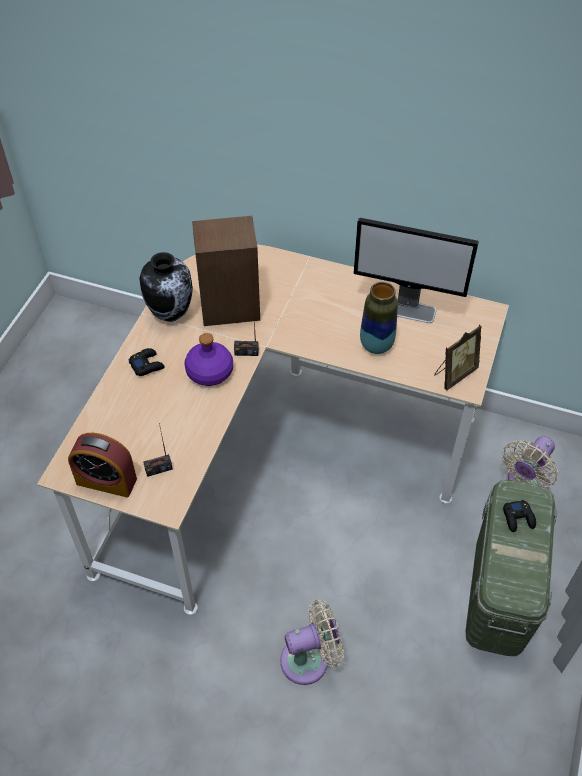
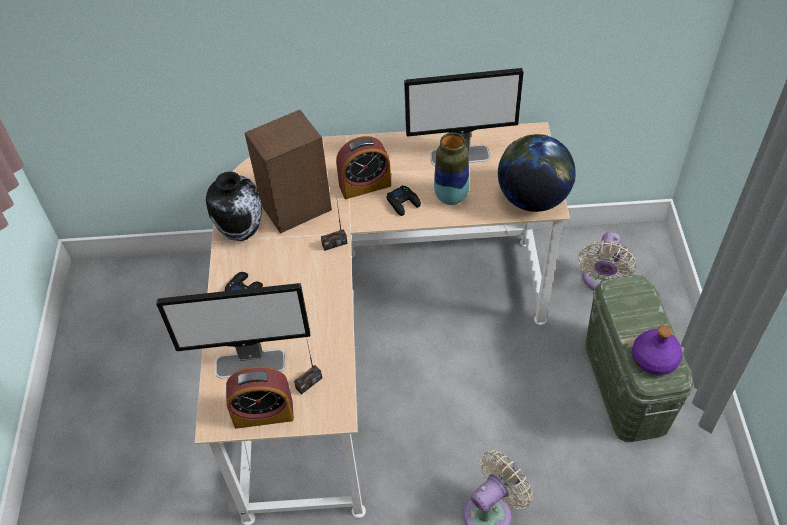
camera: 20 degrees left, 0 degrees up
(118, 433) = (251, 363): none -> monitor
(209, 372) = (308, 274): purple bottle -> purple bottle (654, 359)
(302, 308) = (365, 185): none -> alarm clock
(454, 374) = (533, 199): picture frame -> globe
(518, 518) = (631, 309): black game controller -> black game controller (403, 203)

